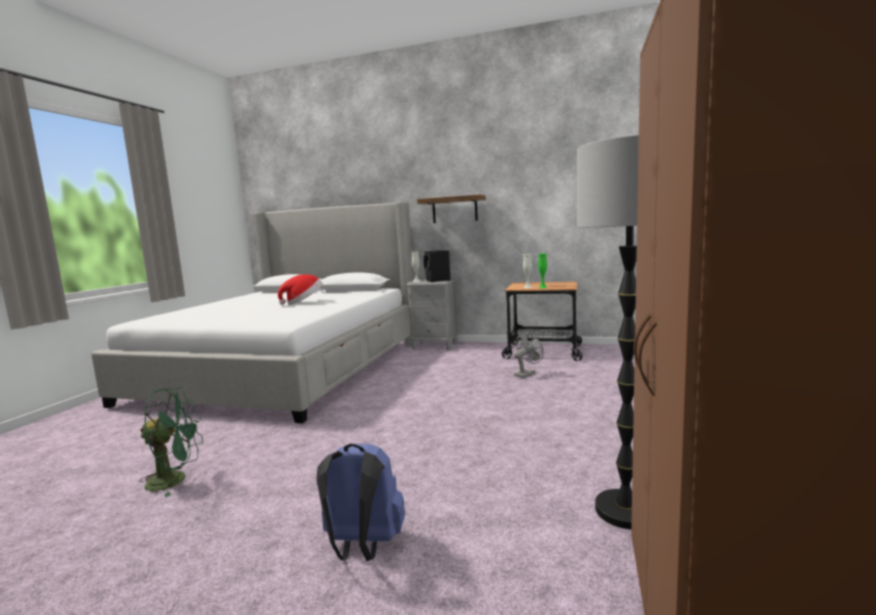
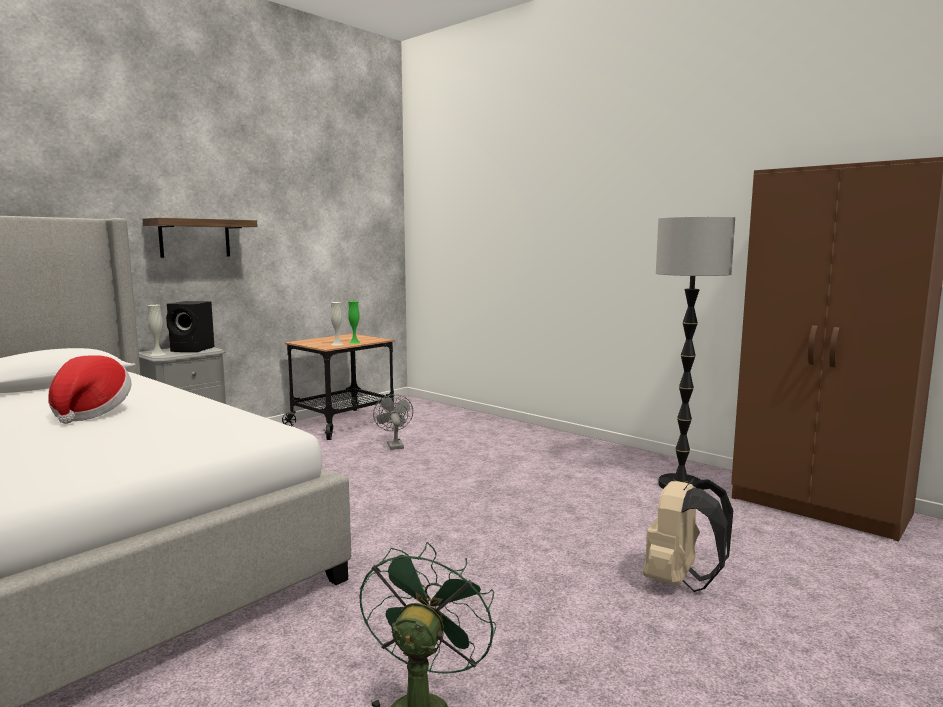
camera: 65 degrees left, 0 degrees up
(362, 547) = (680, 582): blue backpack -> beige backpack

